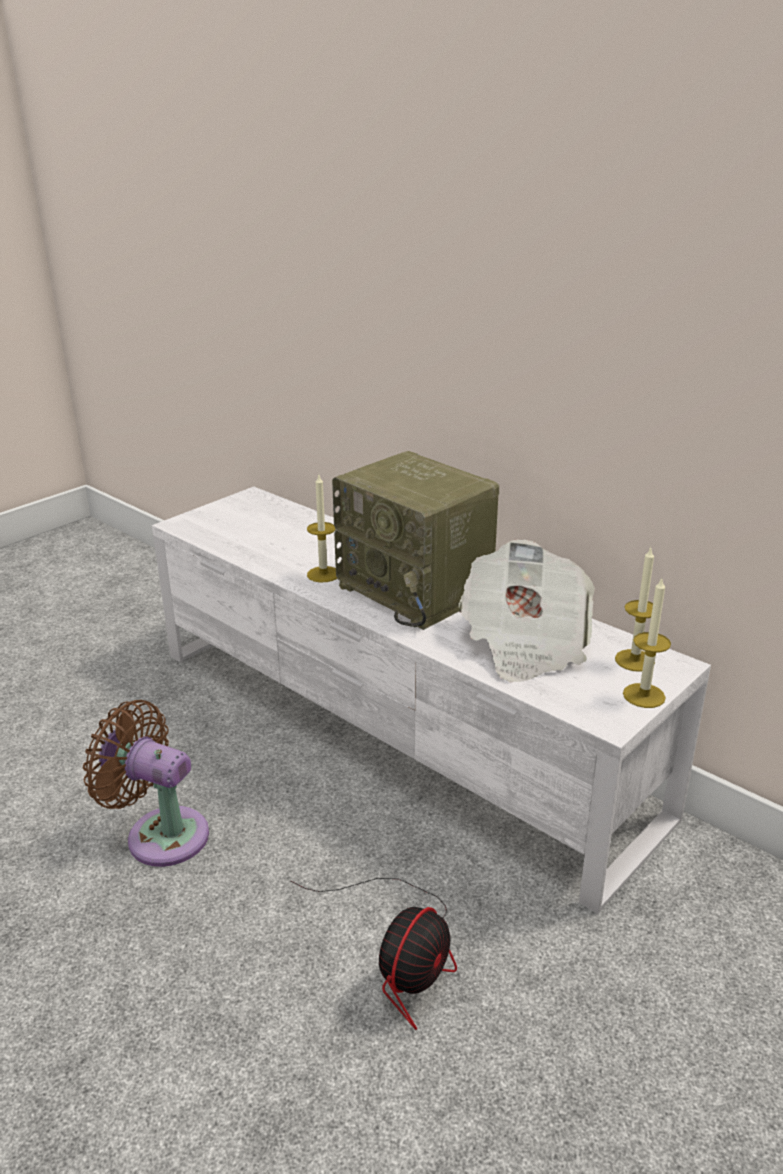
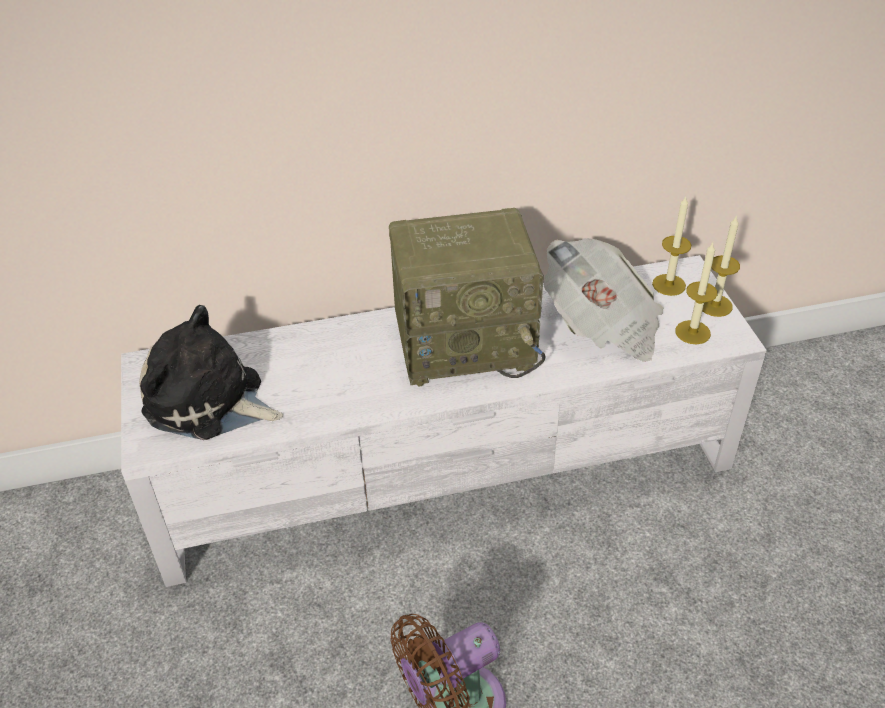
camera: 55 degrees left, 15 degrees up
(240, 526) = (209, 402): none -> plush toy
(323, 574) = (378, 386): candle -> candle (692, 332)
(402, 955) = (705, 599): fan -> none

